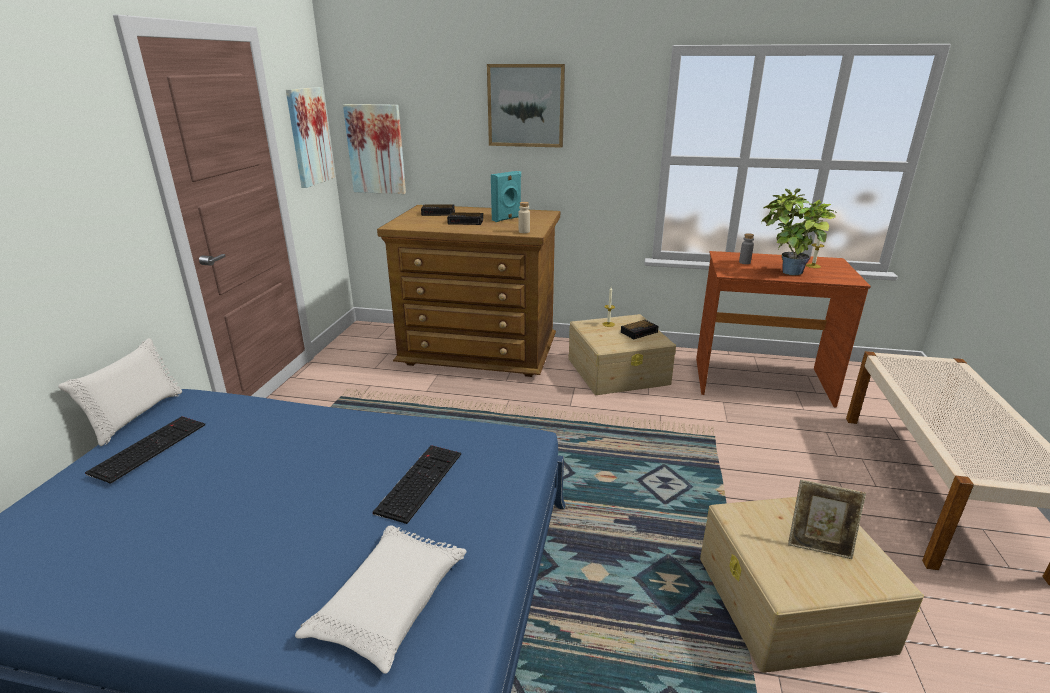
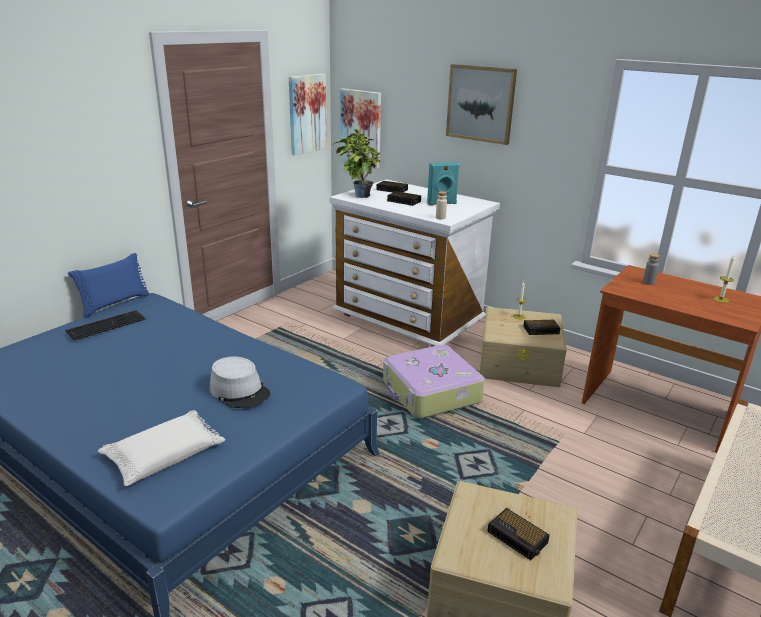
camera: 25 degrees right, 0 degrees up
(136, 416) = (114, 304): white pillow -> blue pillow
(419, 481) = (240, 391): keyboard -> grey hat
(480, 353) = (409, 318): brown dresser -> white dresser
(562, 423) = (430, 392): none -> suitcase
(786, 272) = (678, 300): potted plant -> potted plant (358, 195)
(818, 544) = (518, 538): picture frame -> alarm clock

